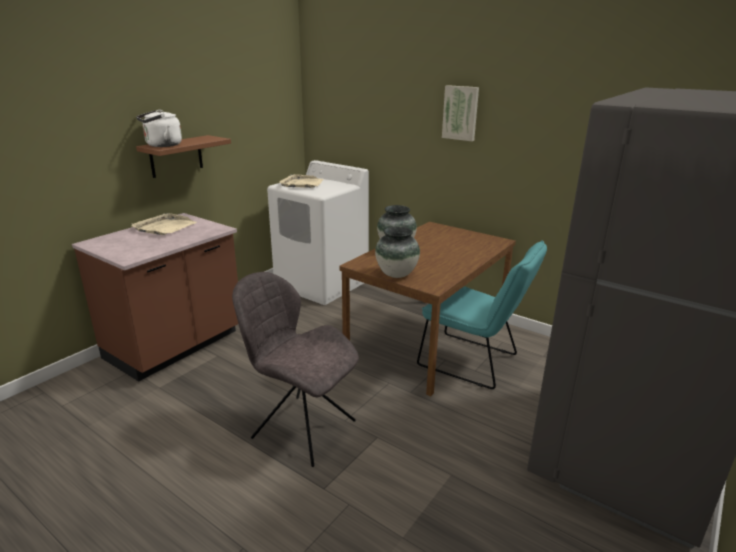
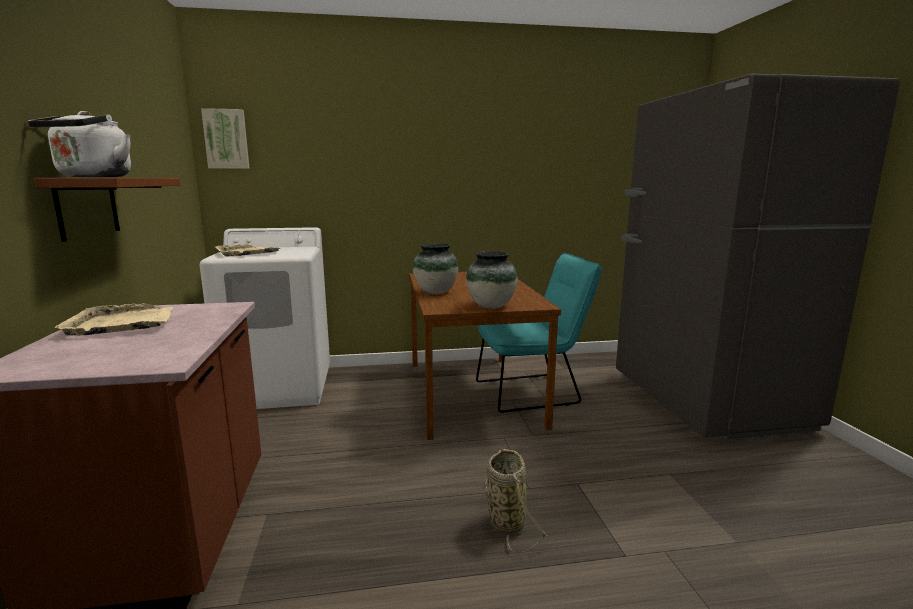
camera: 45 degrees left, 10 degrees down
(301, 428) = (506, 520): grey chair -> basket
(460, 113) = (432, 151): picture -> picture (226, 139)

